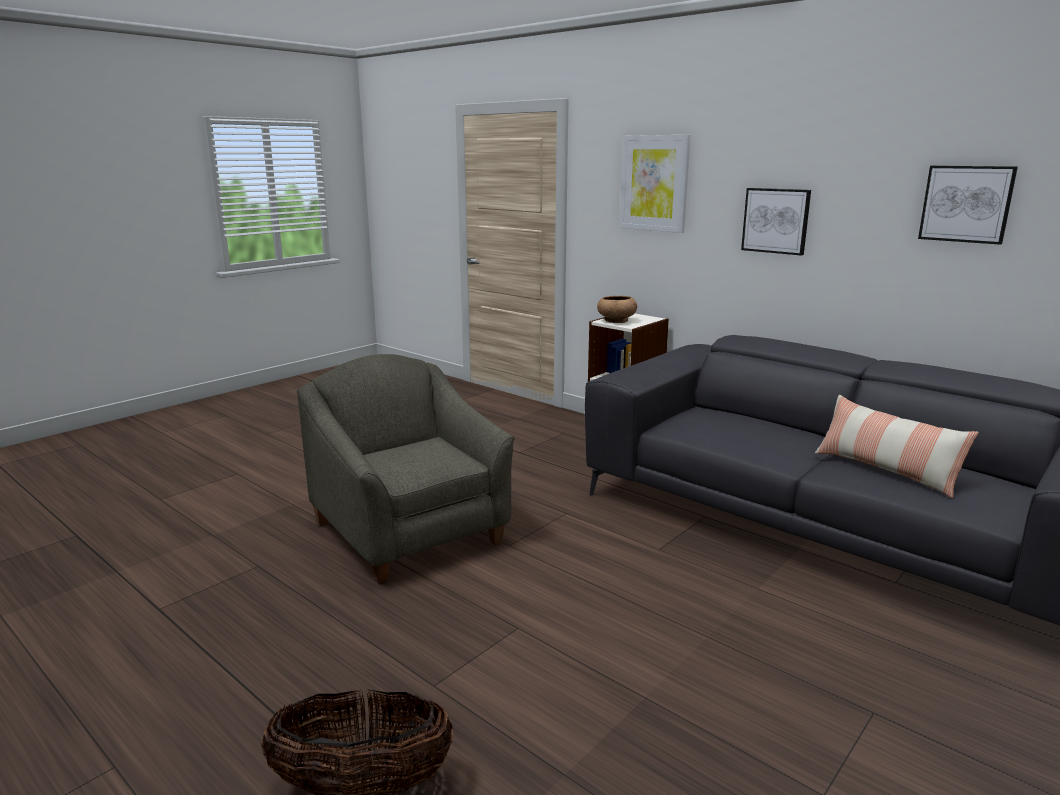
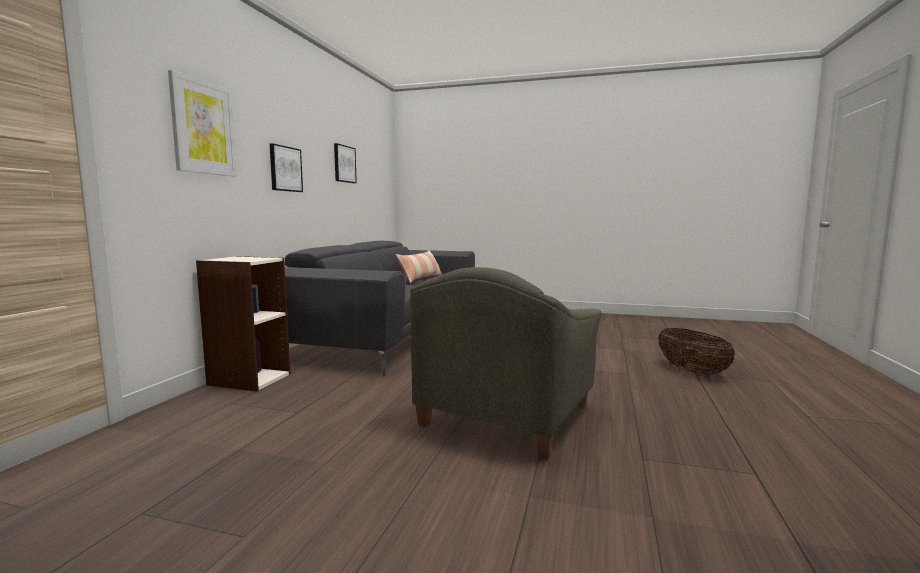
camera: 115 degrees left, 10 degrees down
(616, 321) = (247, 259): brown bowl -> none

